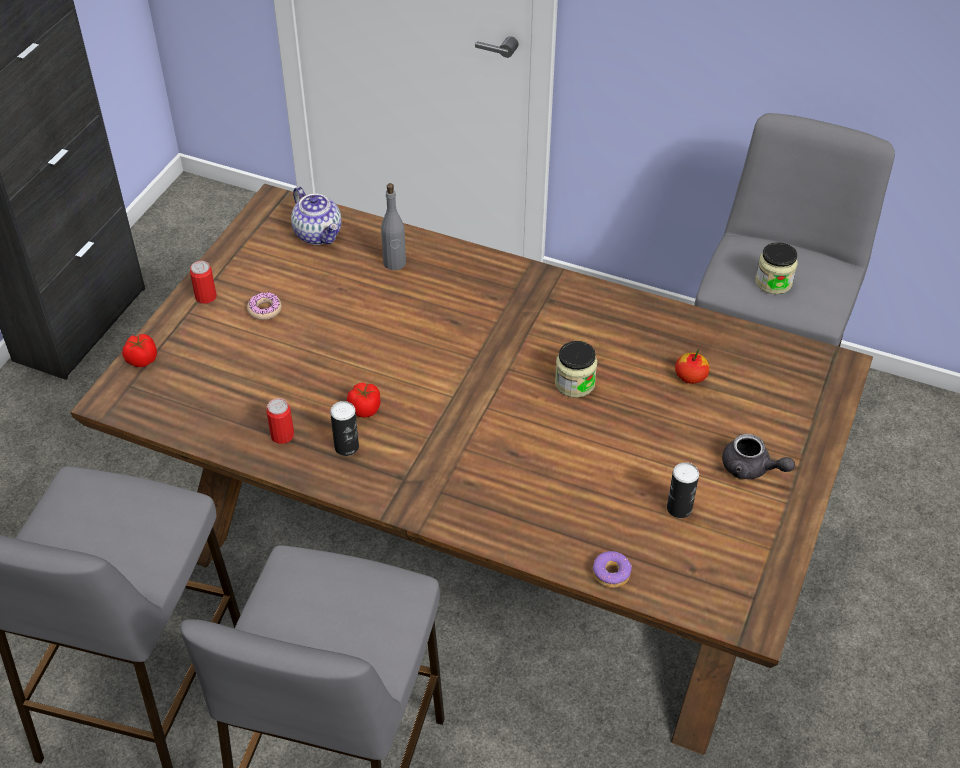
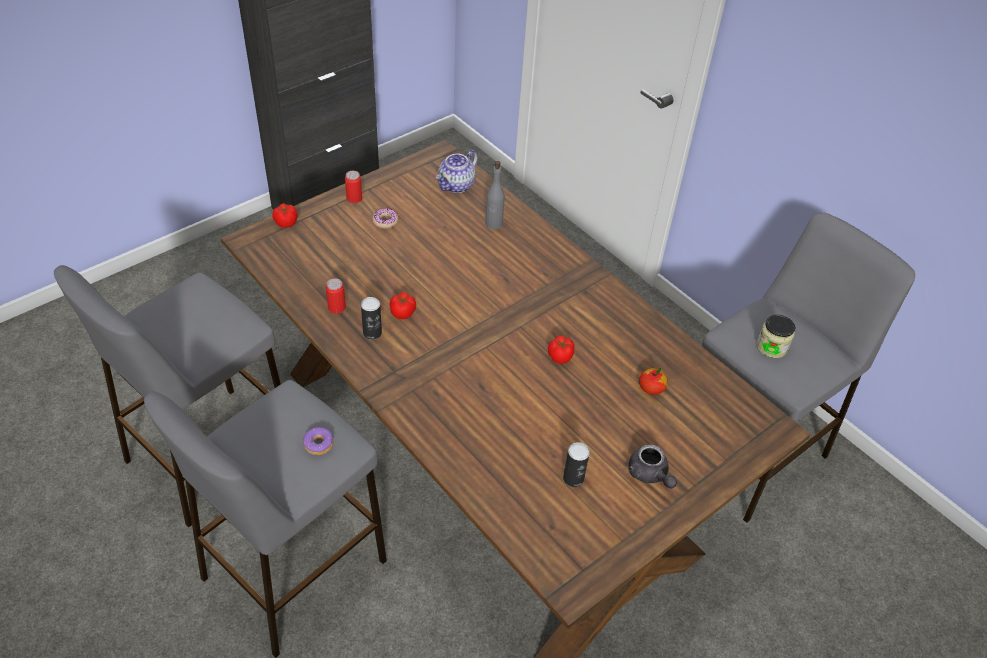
camera: 25 degrees right, 0 degrees up
(319, 234) = (456, 185): teapot -> teapot turned 45 degrees clockwise
(574, 383) = (560, 356): jar -> tomato
(611, 573) = (490, 501): donut -> donut (319, 444)

